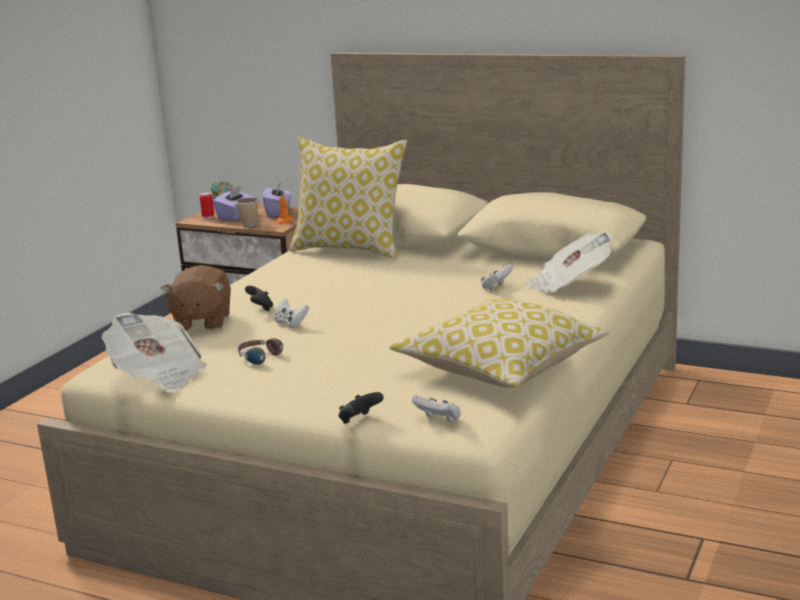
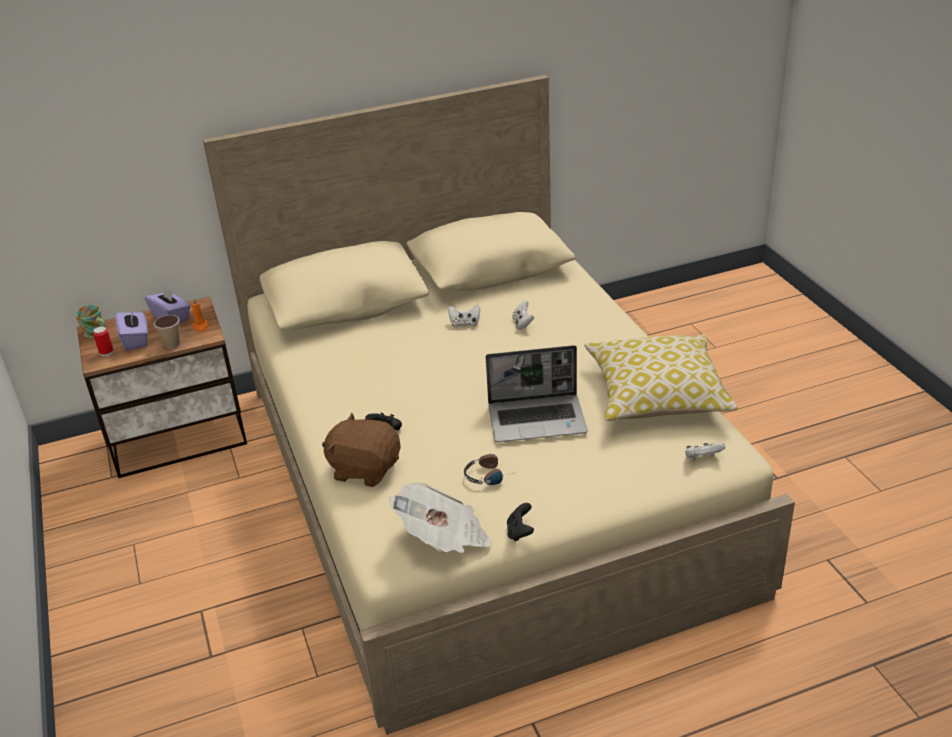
camera: 45 degrees left, 15 degrees up
(201, 322) = (365, 469): brown plush toy -> brown plush toy turned 150 degrees clockwise
(290, 323) = (442, 432): white game controller -> white game controller (465, 323)
(350, 249) = (335, 334): pillow -> none
(359, 421) = (659, 489): black game controller -> black game controller (520, 532)
(371, 343) = (538, 419): none -> laptop
(569, 284) = (566, 299): newspaper -> none

